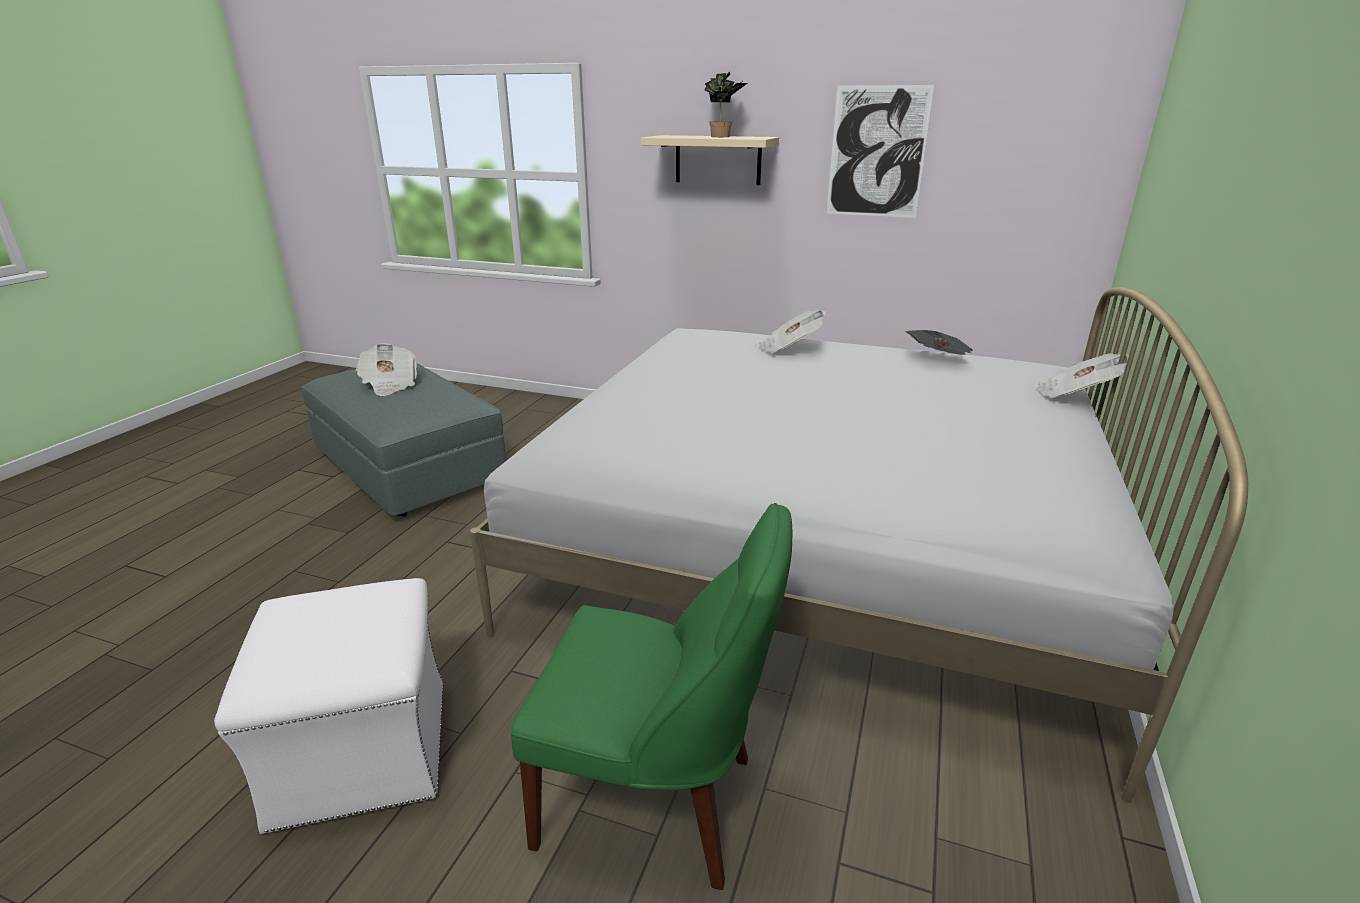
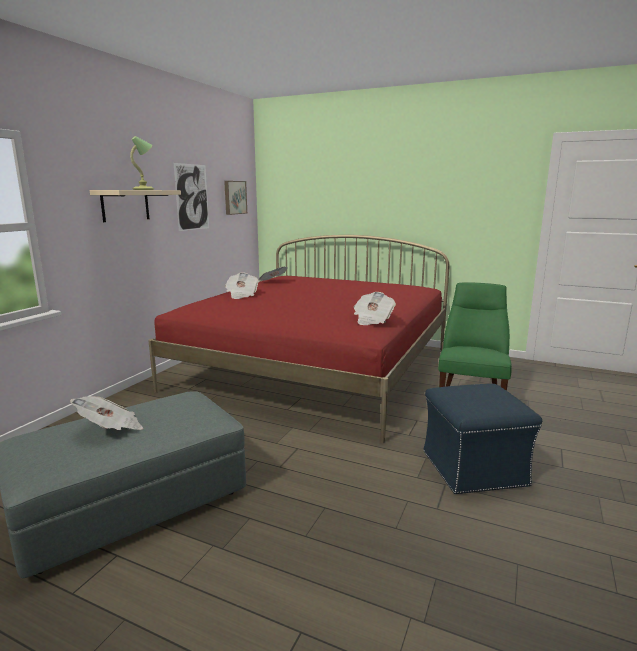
camera: 85 degrees left, 10 degrees down
(362, 750) = (472, 468): white ottoman -> blue ottoman
(723, 137) = (144, 189): potted plant -> table lamp
(818, 549) = (315, 368): white bed -> red bed
(1030, 158) = (234, 197): none -> picture
(1074, 395) = (317, 276): newspaper -> newspaper (372, 320)

